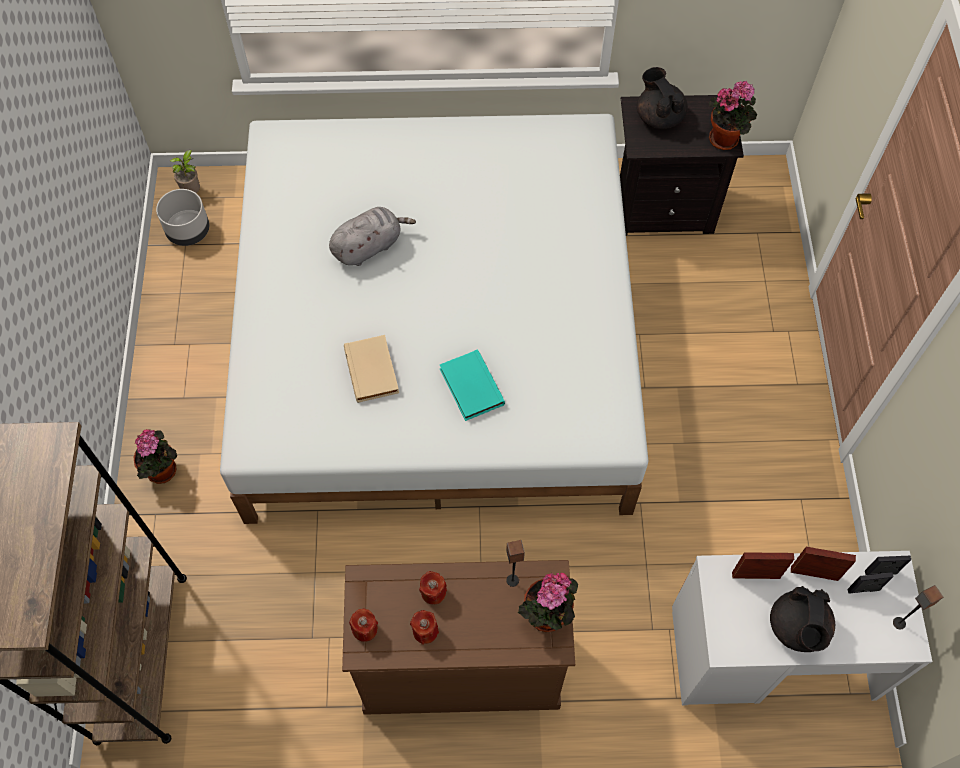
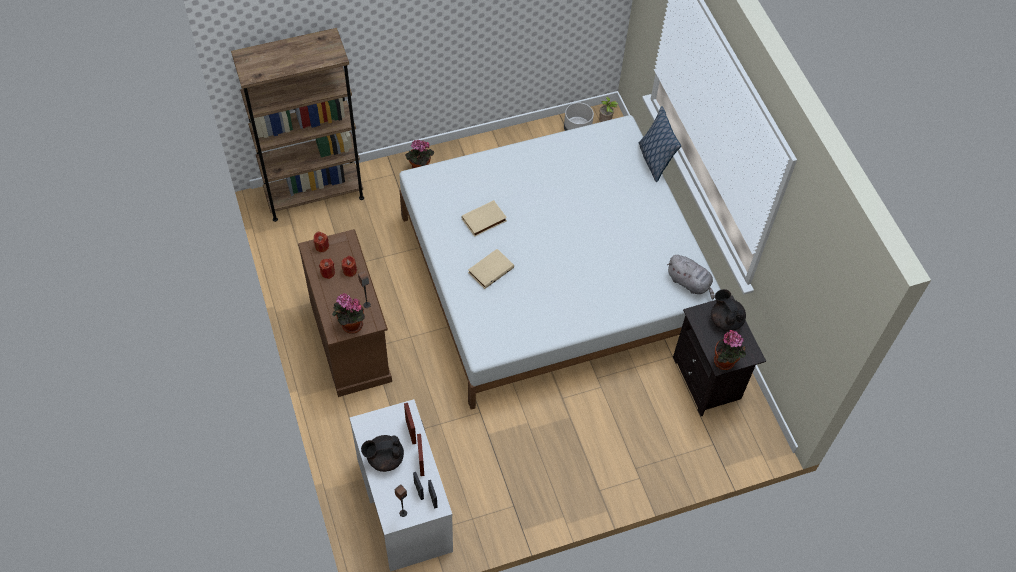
camera: 70 degrees right, 5 degrees down
(348, 118) = (654, 160): none -> pillow
(369, 246) = (566, 196): grey plush toy -> grey plush toy (690, 283)
(470, 387) = (490, 269): turquoise book -> beige book
(659, 116) = (725, 320): black teapot -> black teapot turned 75 degrees counterclockwise

